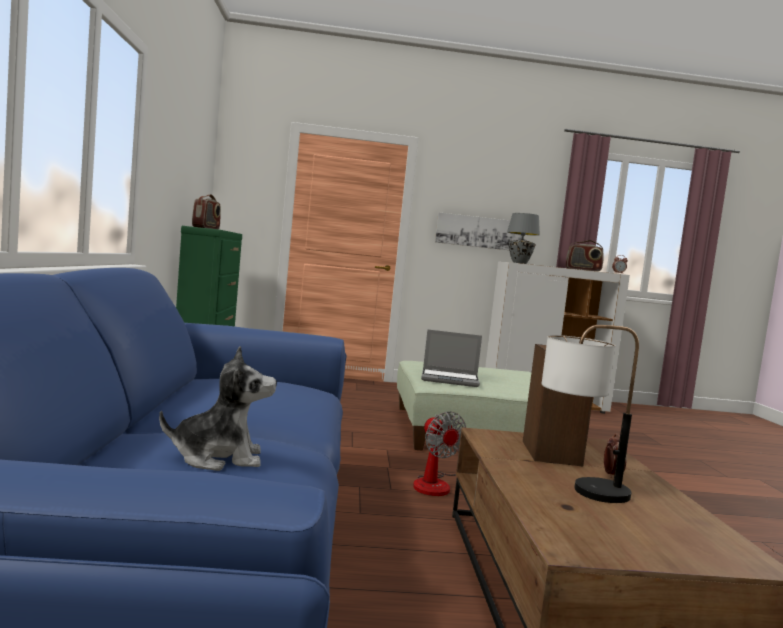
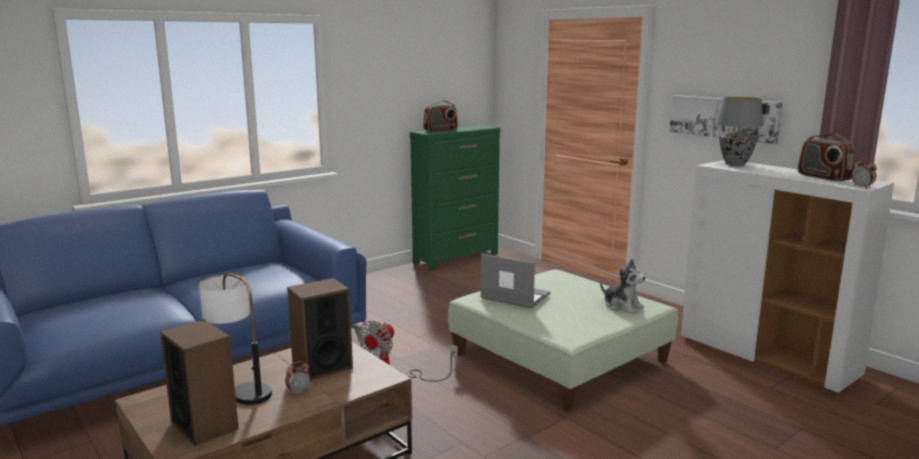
camera: 55 degrees right, 10 degrees up
(219, 458) = (119, 308): plush toy -> plush toy (622, 306)
(450, 379) = (514, 297): laptop -> laptop turned 150 degrees clockwise
(680, 532) = (205, 425): none -> speaker

